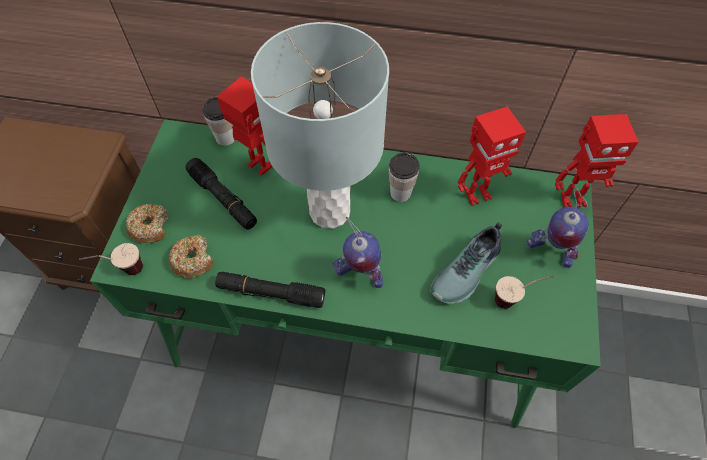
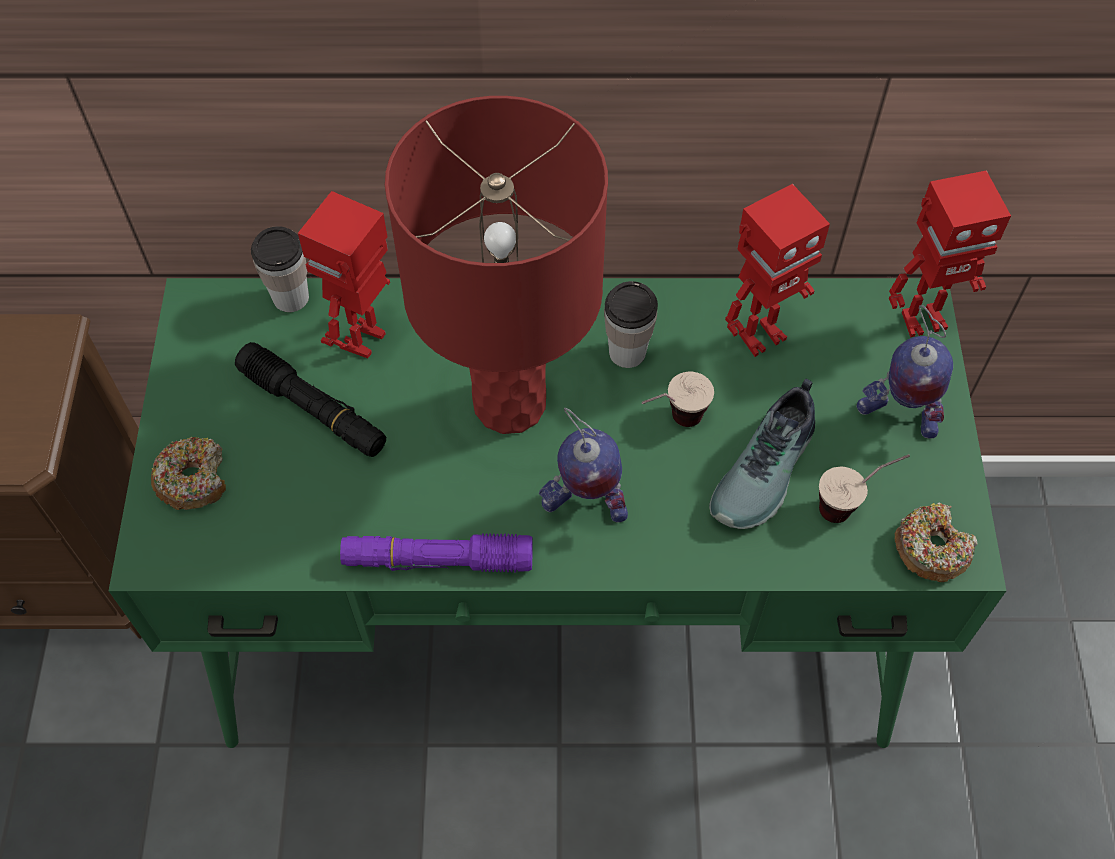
camera: 10 degrees left, 0 degrees up
(122, 271) = (164, 564): cup -> cup (672, 423)
(193, 260) = (286, 525): donut -> donut (931, 548)
(259, 166) = (365, 341): toy robot -> toy robot turned 90 degrees counterclockwise
(271, 293) = (437, 560): black flashlight -> purple flashlight
(329, 211) = (508, 403): grey table lamp -> red table lamp

